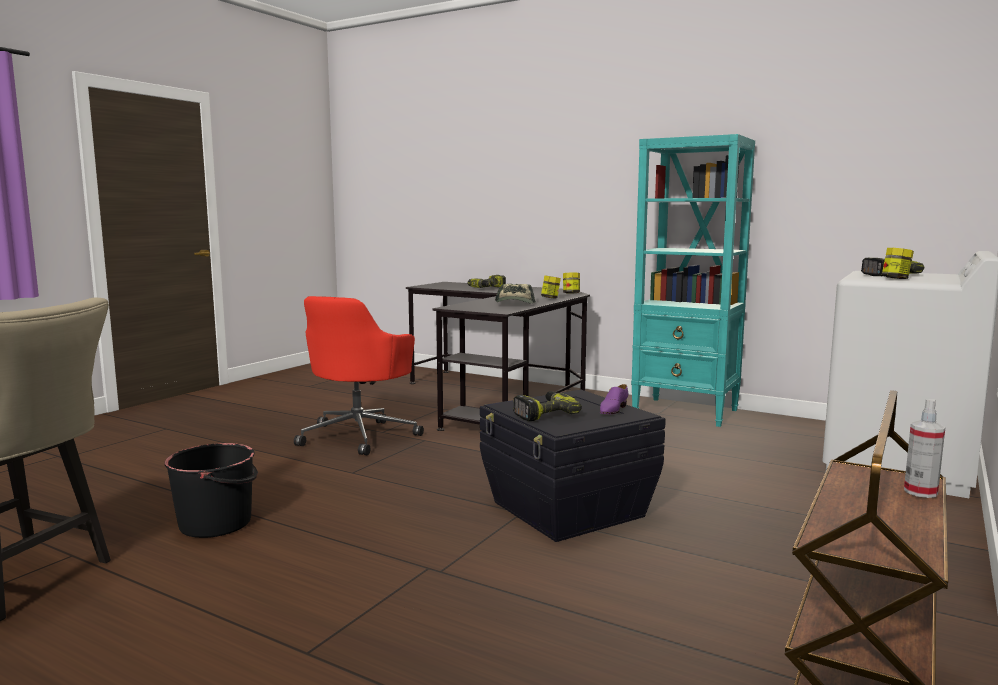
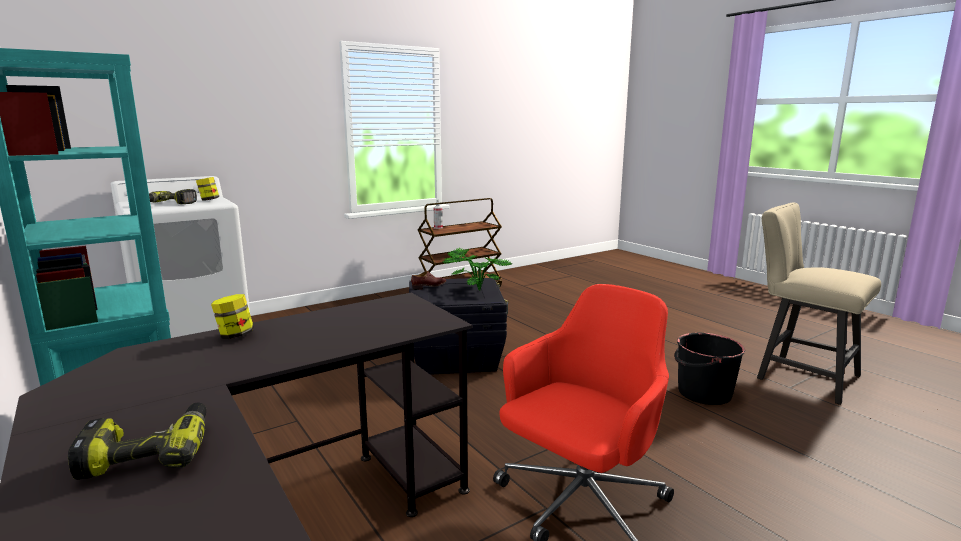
camera: 155 degrees left, 5 degrees up
(515, 304) = (339, 320): cap -> none
(543, 414) = (476, 289): power drill -> potted plant
(571, 293) = (136, 355): jar -> none
(612, 410) = (429, 286): purple shoe -> brown shoe

